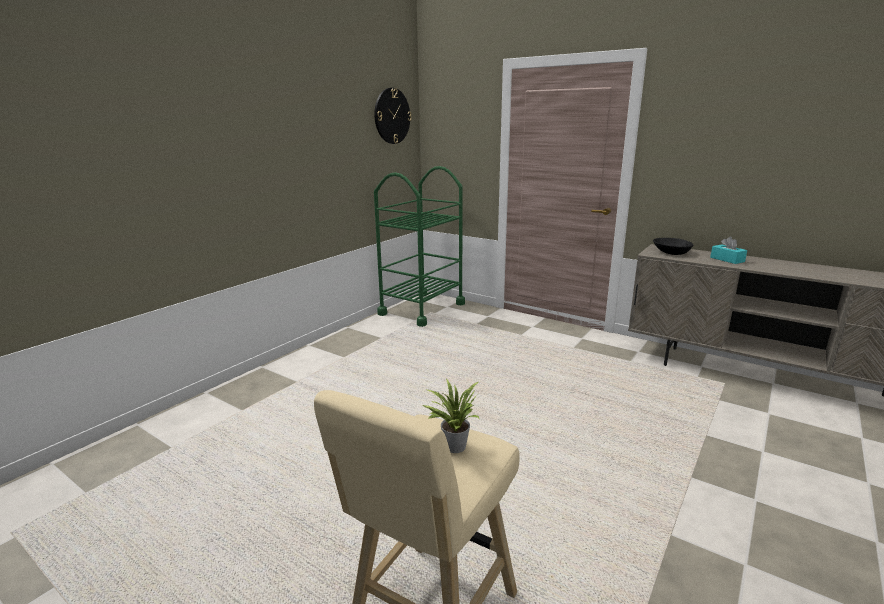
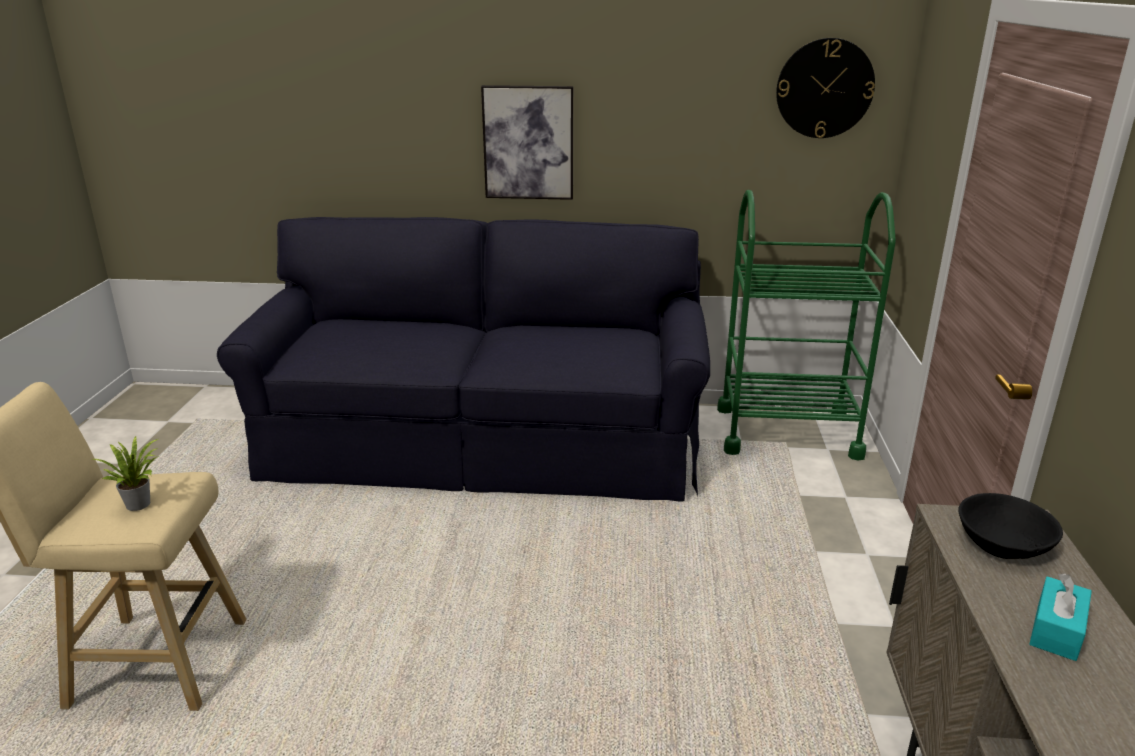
camera: 60 degrees right, 5 degrees up
(254, 162) = (528, 143): none -> picture
(308, 388) = (481, 441): none -> black sofa

